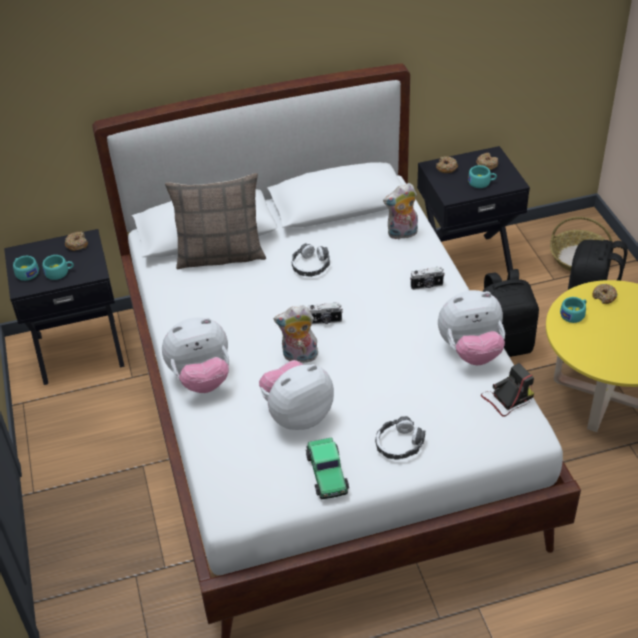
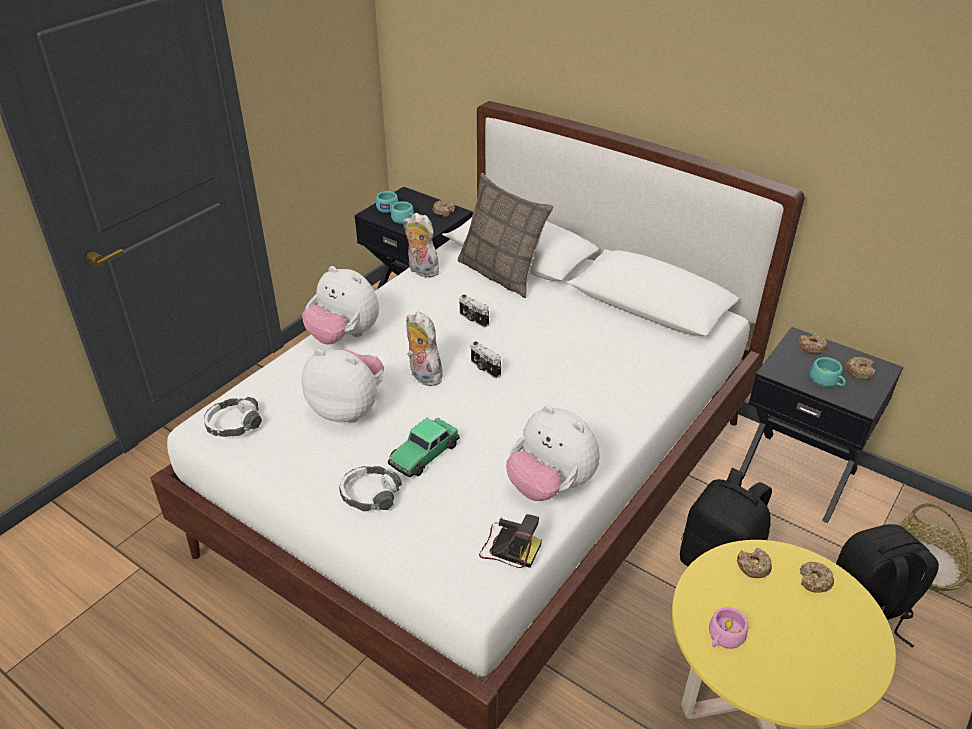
camera: 50 degrees right, 5 degrees down
(310, 266) = (548, 326): headphones -> headphones (233, 424)
(327, 473) = (292, 464): toy car -> toy car (424, 454)
(402, 234) = (661, 359): plush toy -> plush toy (421, 271)
(427, 286) = (608, 410): camera -> camera (473, 319)
(574, 314) = (753, 567): turquoise cup -> donut
(612, 358) = (724, 637): none -> pink cup

